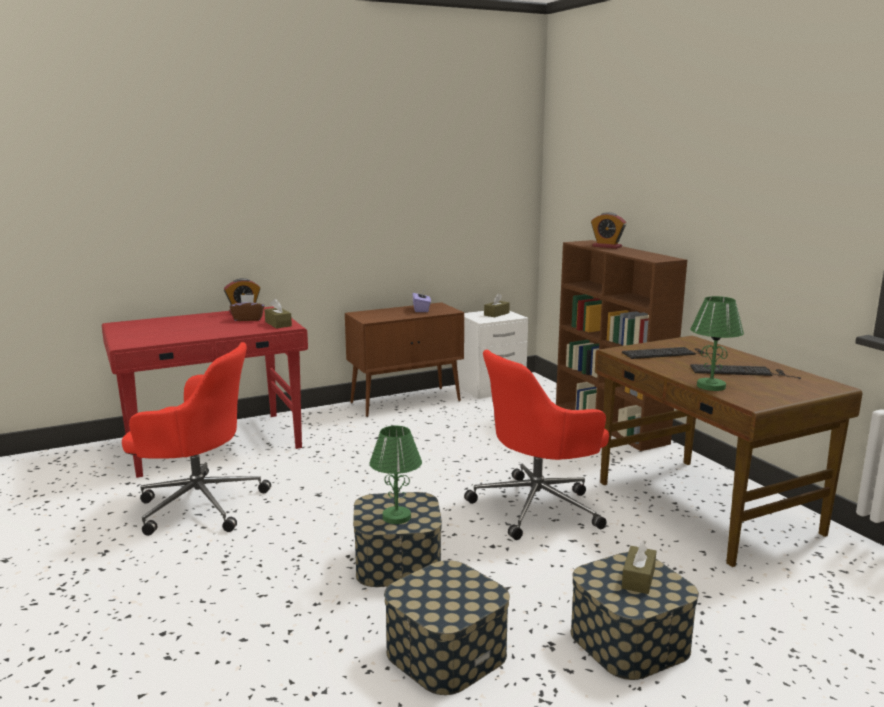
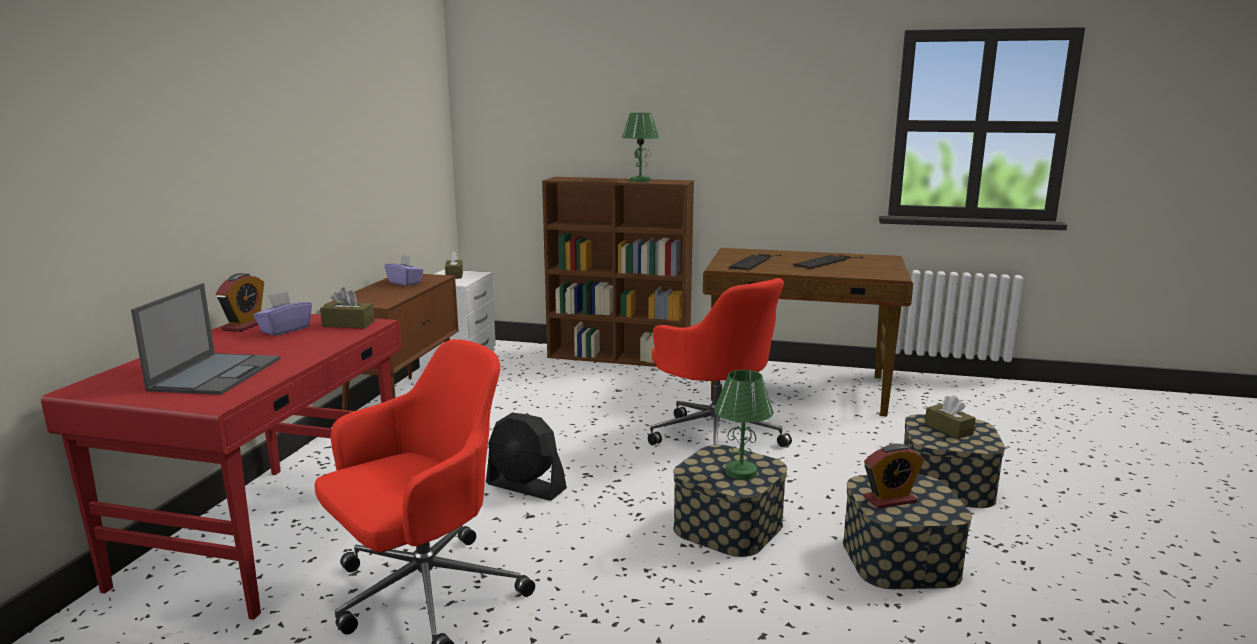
camera: 50 degrees left, 0 degrees up
(163, 332) = (216, 374): none -> laptop
(248, 319) = (285, 330): brown tissue box -> purple tissue box
(352, 479) = (526, 487): none -> black fan
(538, 507) = (715, 435): red office chair -> red office chair turned 45 degrees counterclockwise
(607, 246) = (595, 179): alarm clock -> alarm clock (890, 499)
(711, 386) = (845, 274): green table lamp -> green table lamp (640, 181)

